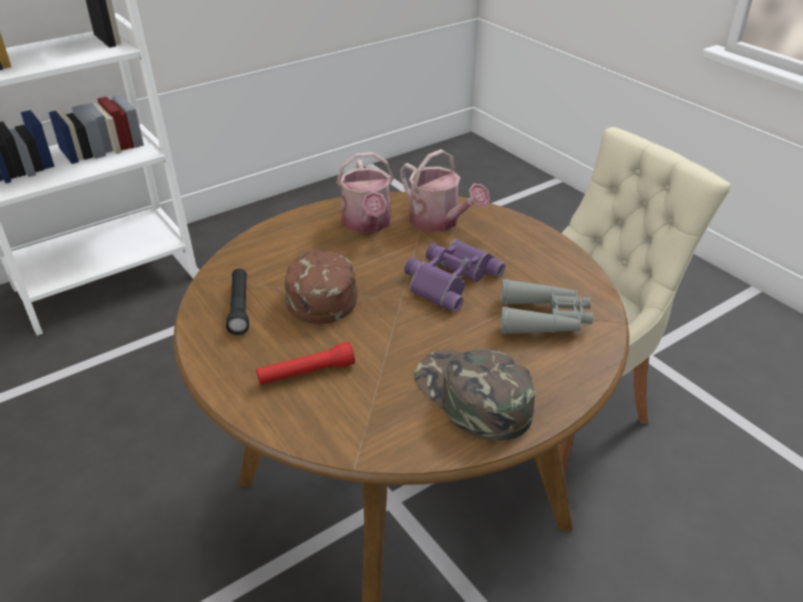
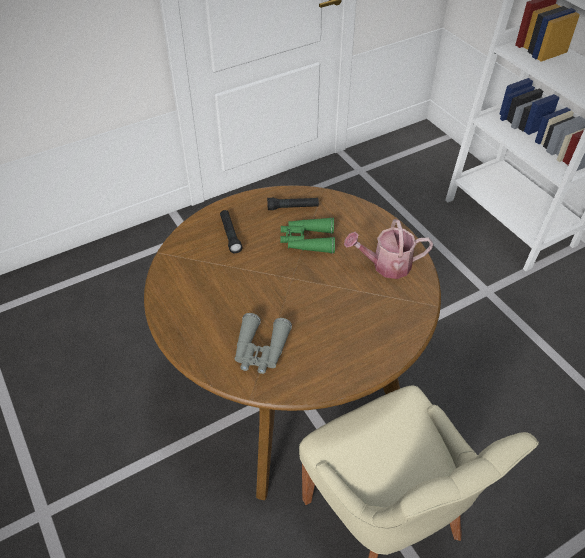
camera: 95 degrees right, 10 degrees up
(306, 373) = (230, 235): red flashlight -> black flashlight
(320, 289) = (307, 241): brown cap -> green binoculars
(439, 222) = (390, 306): watering can -> none
(449, 279) = (313, 304): purple binoculars -> none
(472, 397) = (195, 302): green cap -> none

